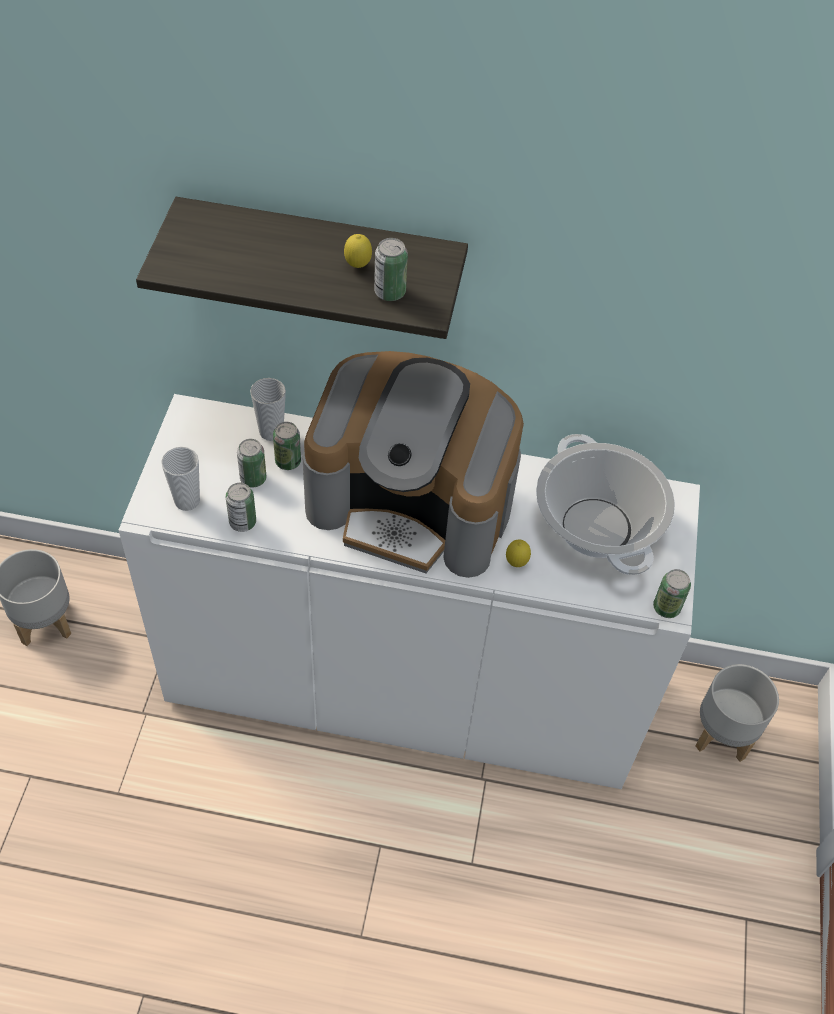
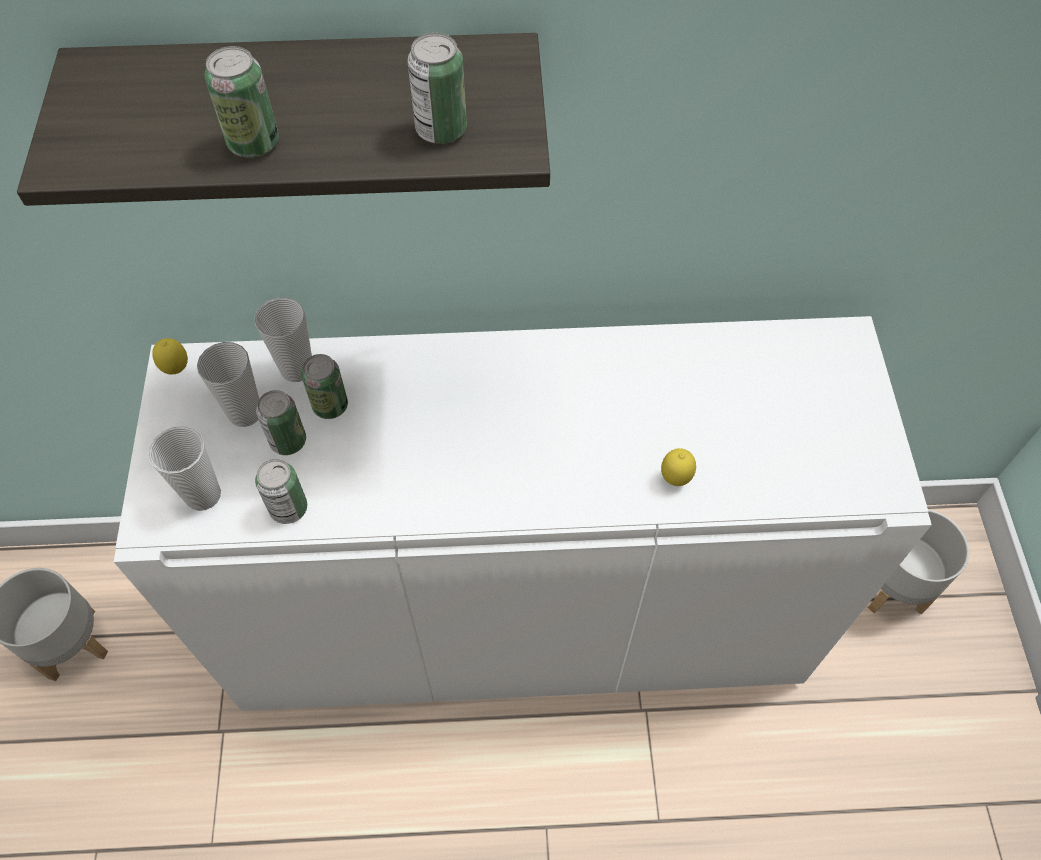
camera: 10 degrees left, 5 degrees up
(228, 453) = (245, 413): none -> cup
(357, 266) = (378, 99): lemon -> lemon (177, 370)
(413, 503) = (514, 426): coffee machine -> none
(597, 527) = (763, 404): cooking pot -> none
(666, 607) = (888, 494): can -> can (253, 143)

